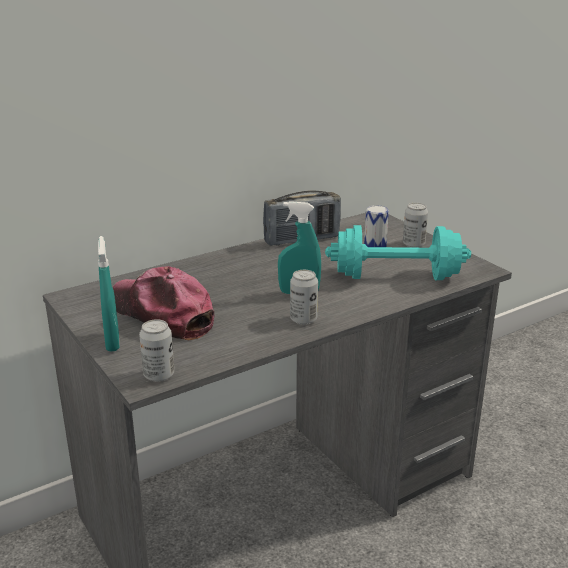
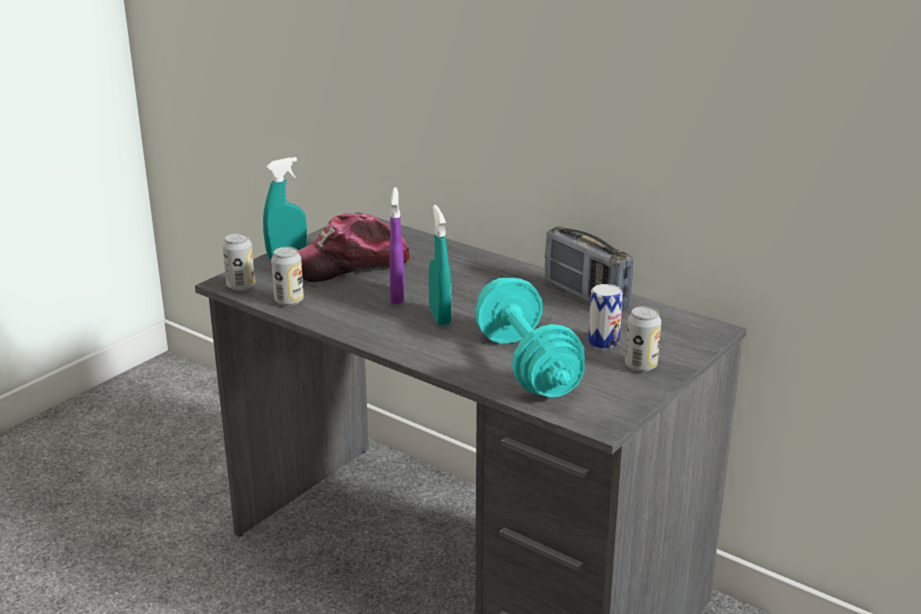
camera: 70 degrees right, 0 degrees up
(162, 314) = (349, 264): cap -> cap turned 135 degrees counterclockwise
(247, 303) = (397, 296): none -> purple spray bottle
(303, 319) = (380, 329): can -> can (289, 301)

